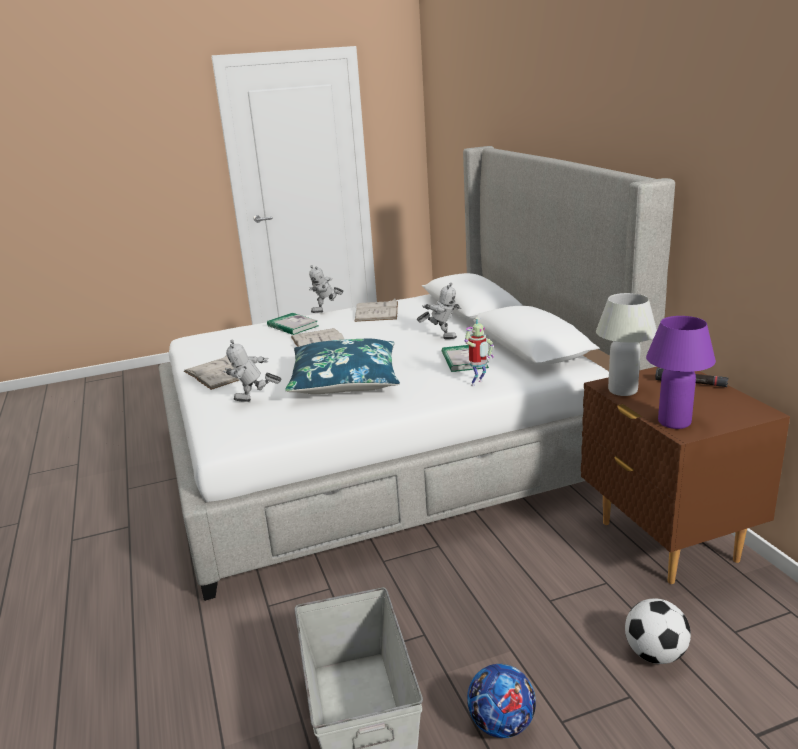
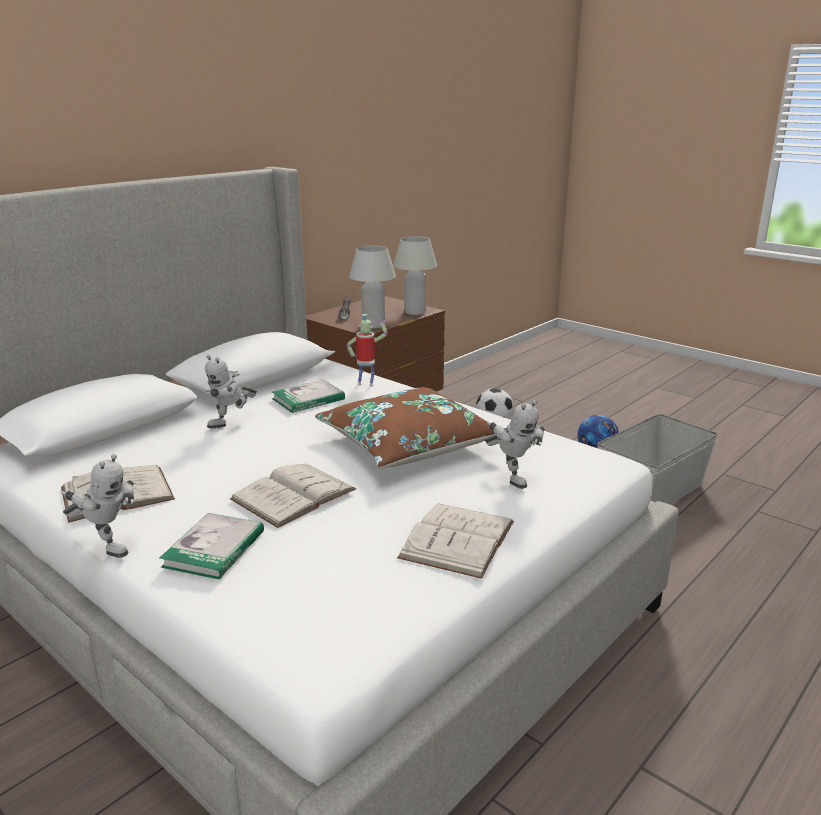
camera: 120 degrees left, 0 degrees up
(345, 380) = (408, 444): blue pillow -> brown pillow
(441, 336) = (232, 424): toy robot -> toy robot turned 135 degrees counterclockwise
(674, 422) = (415, 312): purple table lamp -> white table lamp

